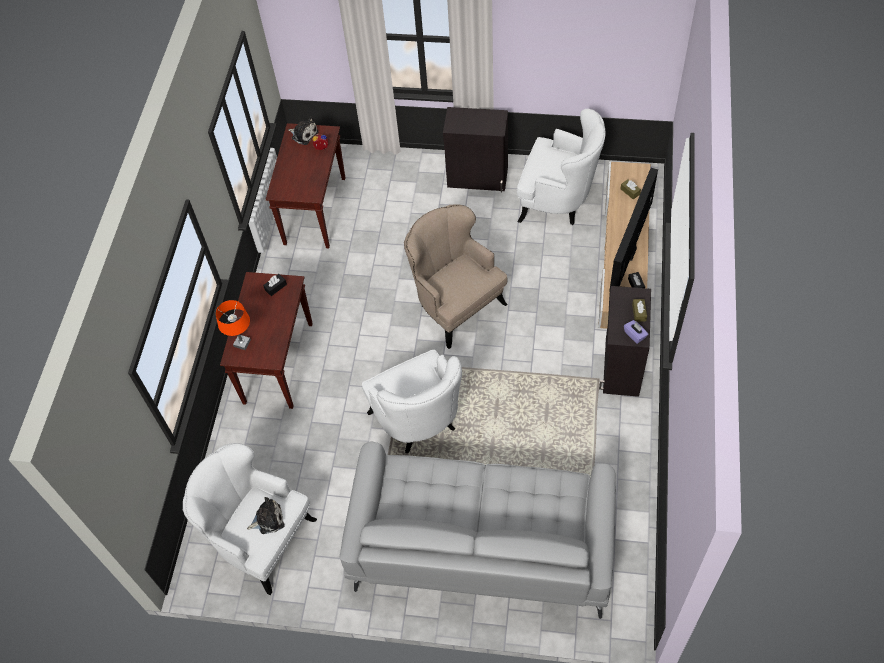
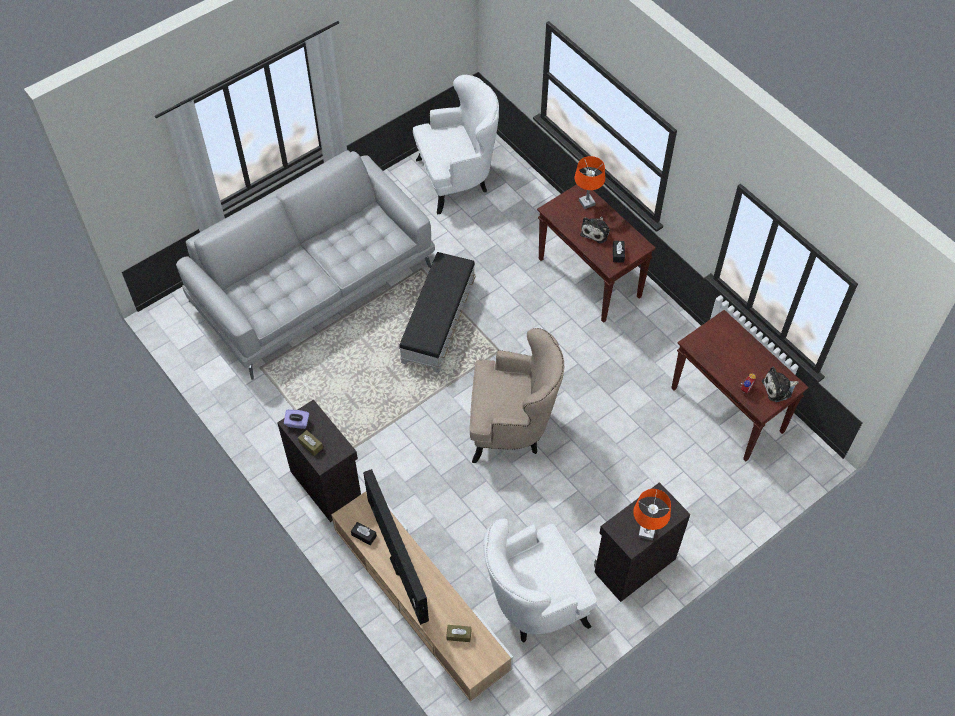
camera: 130 degrees right, 0 degrees up
(268, 519) = (442, 149): plush toy -> plush toy (596, 231)
(419, 422) = (439, 321): white armchair -> black ottoman
(482, 115) = (646, 532): none -> orange table lamp

